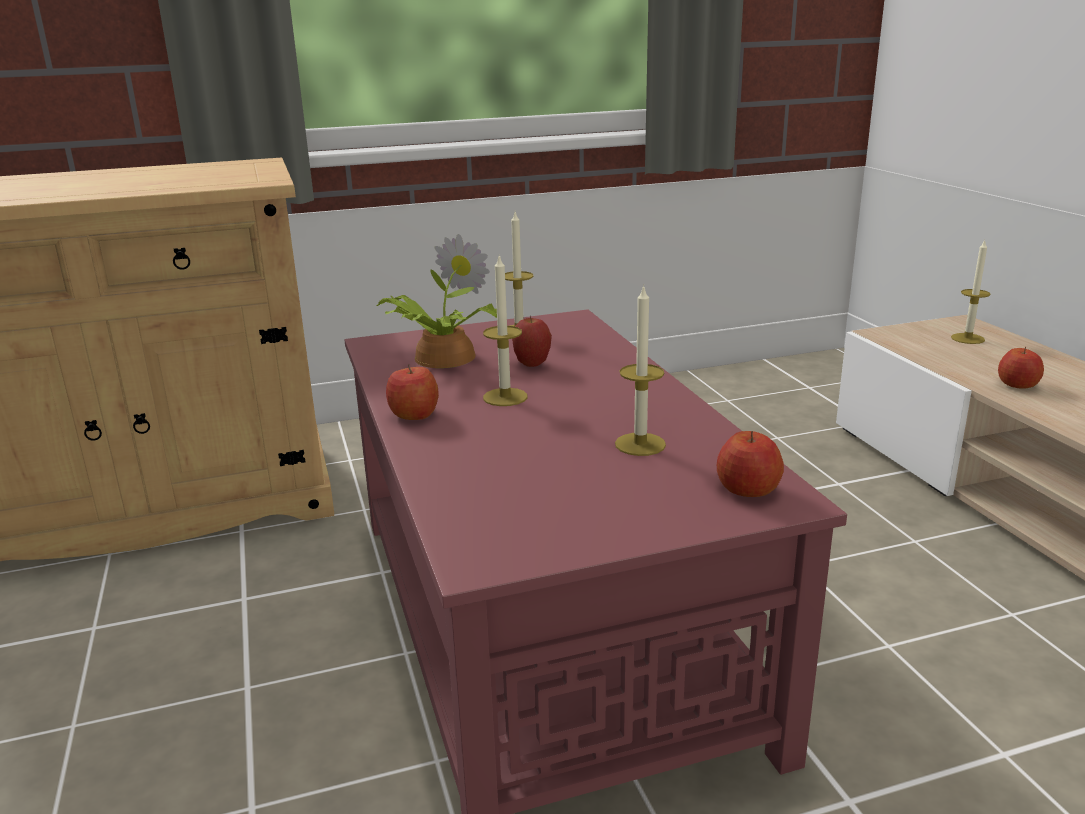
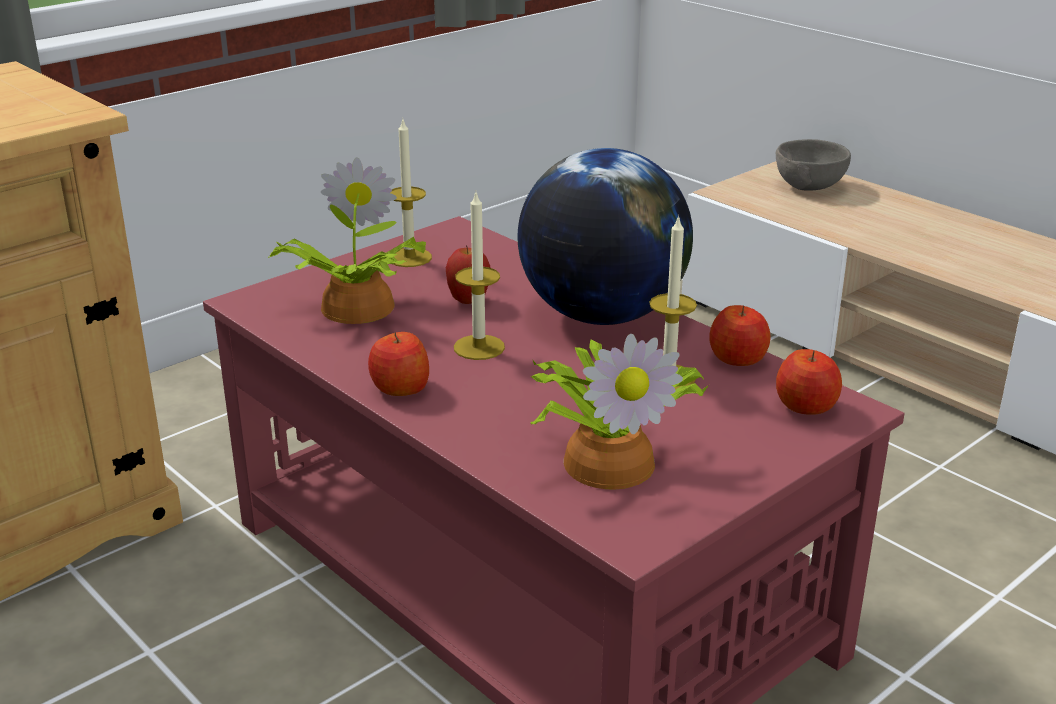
camera: 25 degrees left, 5 degrees up
(524, 496) = (611, 459): none -> potted plant
(630, 390) = (602, 315): none -> globe
(967, 338) = (808, 186): candle -> grey bowl
(1017, 385) = (884, 235): apple -> apple (738, 359)

